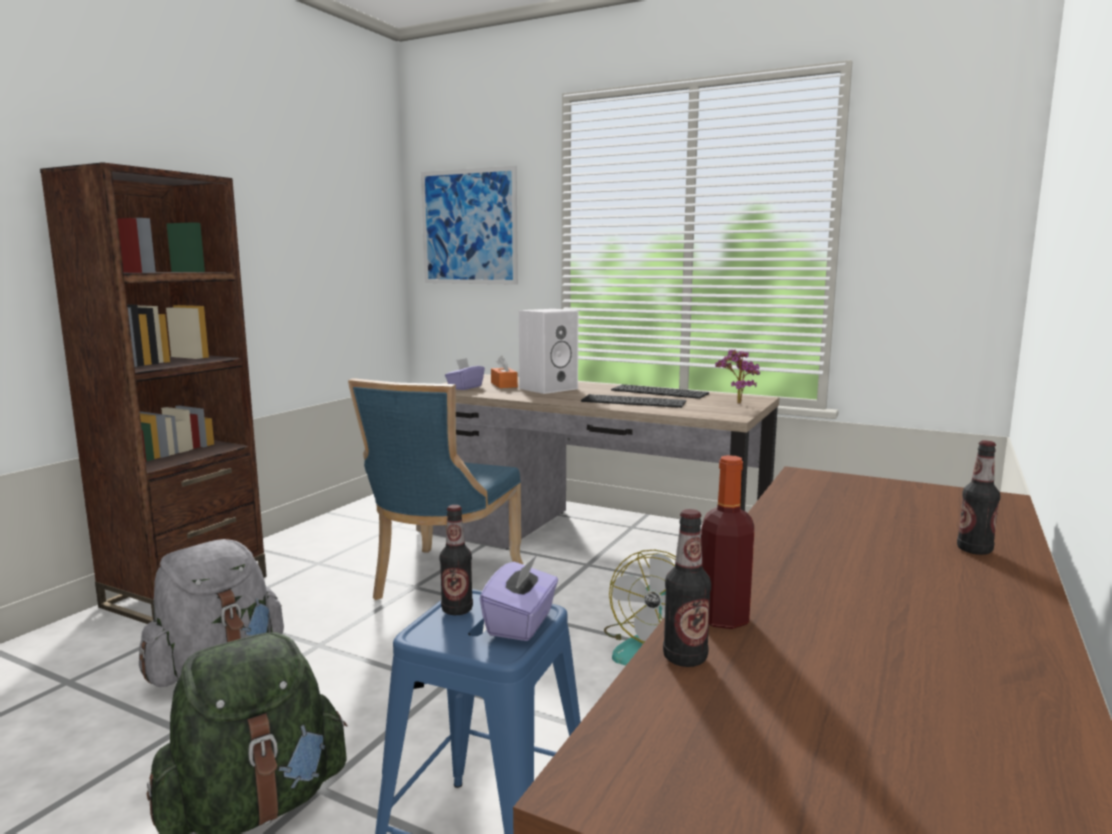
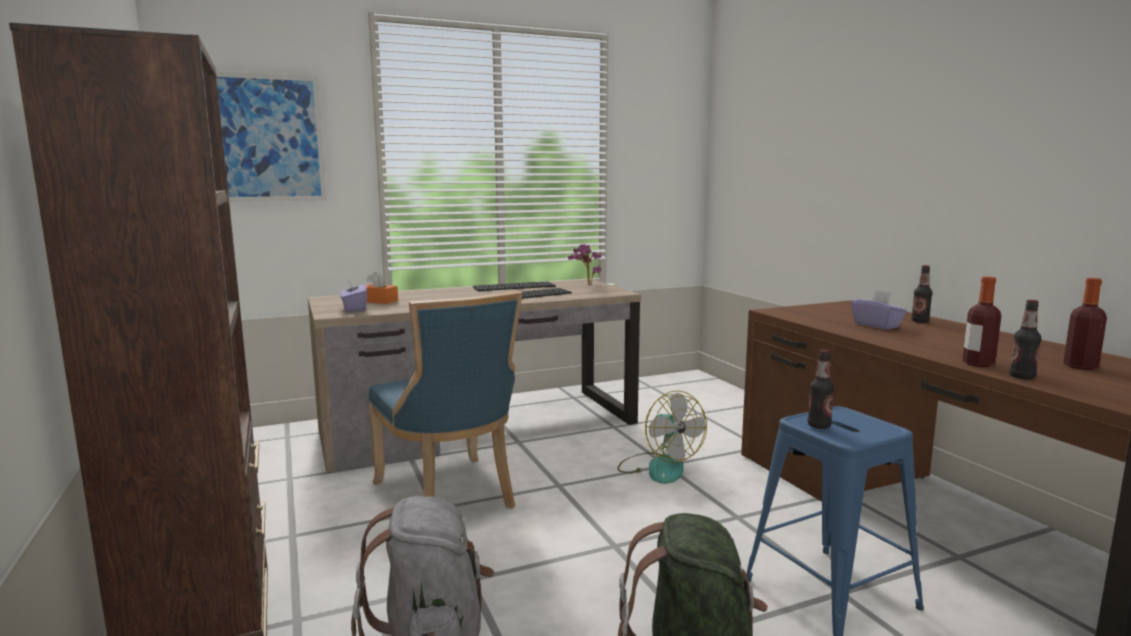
camera: 50 degrees left, 0 degrees up
(521, 623) = (855, 417): purple tissue box -> purple tissue box (877, 325)
(548, 388) = (428, 297): white speaker -> none
(887, 706) = (1080, 366): none -> bottle

